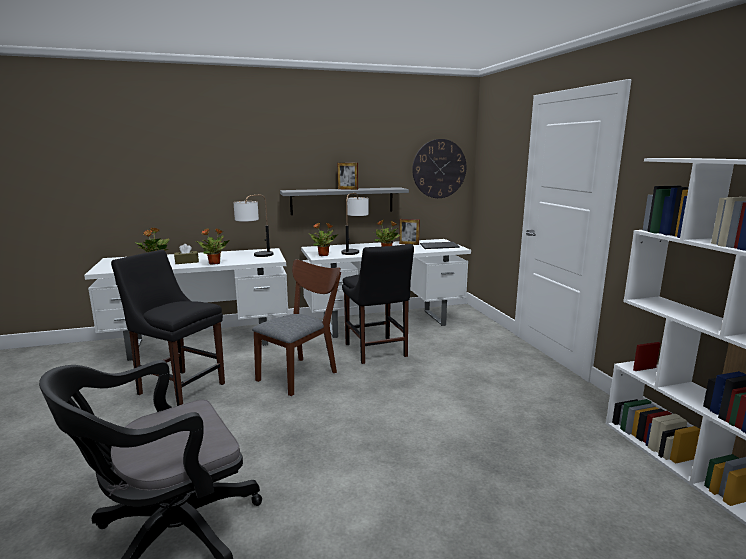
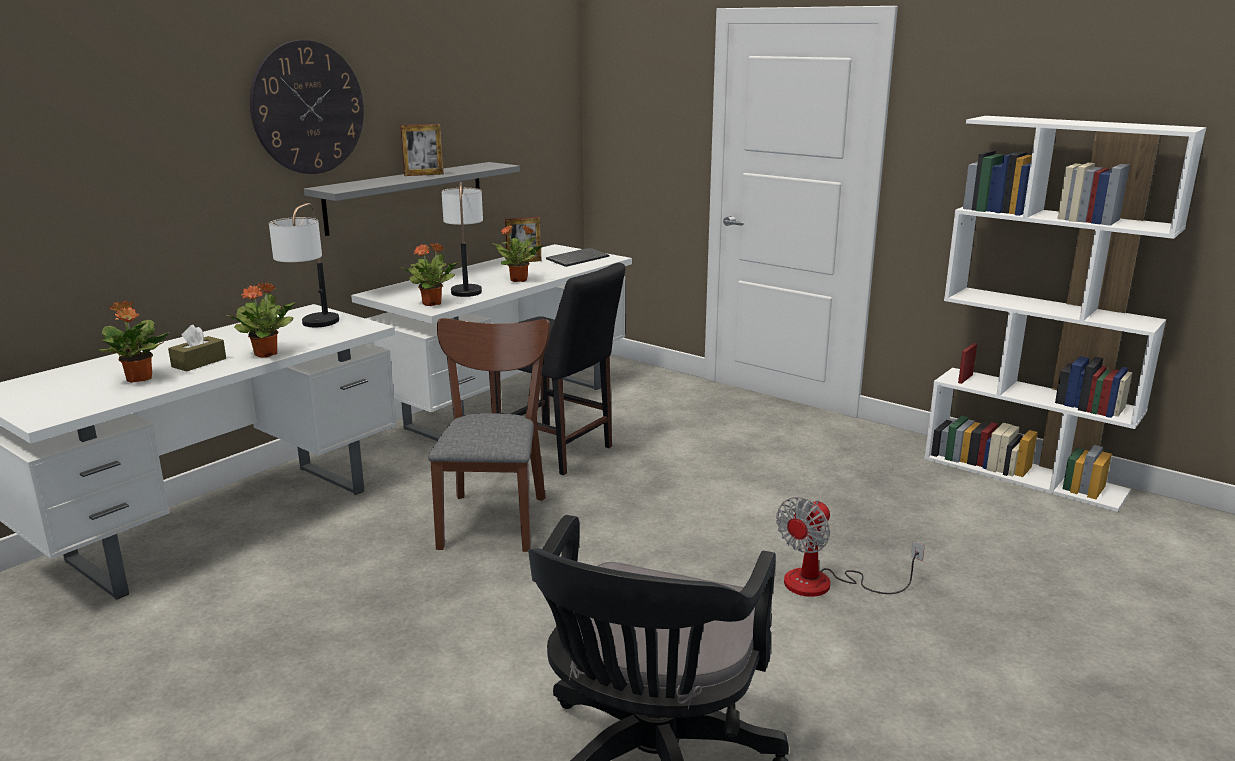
camera: 35 degrees left, 5 degrees up
(179, 387) = (317, 604): black chair -> none
(416, 477) = (825, 584): none -> fan
(439, 169) = (538, 124): wall clock -> wall clock (308, 108)

